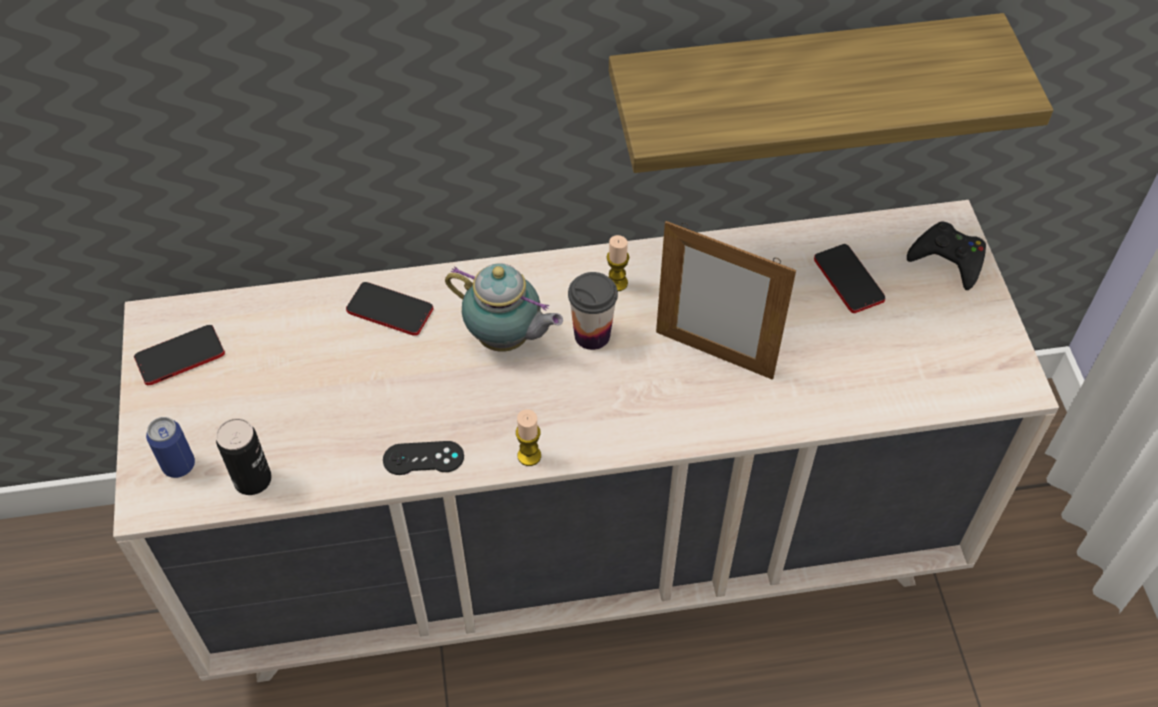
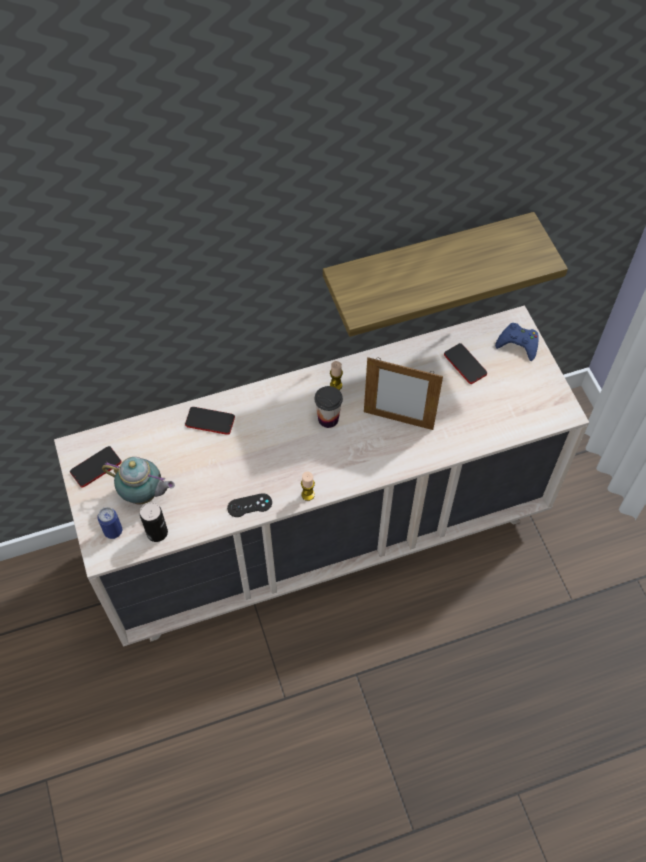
camera: 10 degrees left, 5 degrees up
(506, 339) = (280, 429): teapot -> teapot (144, 494)
(948, 259) = (518, 344): black game controller -> blue game controller

